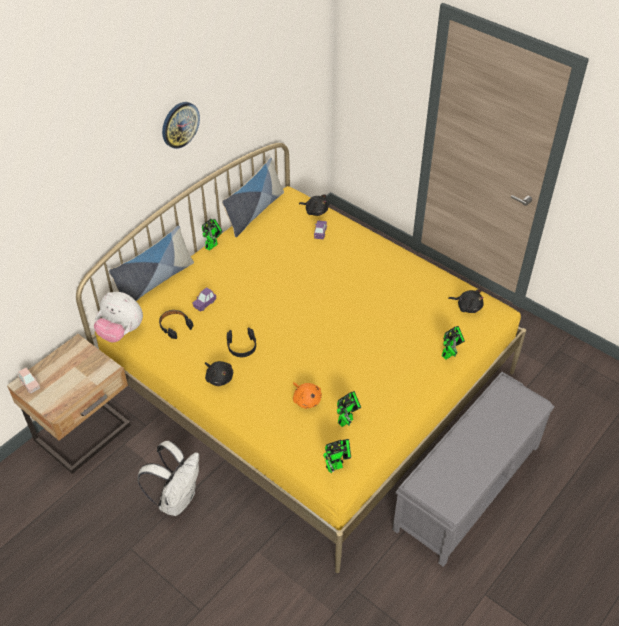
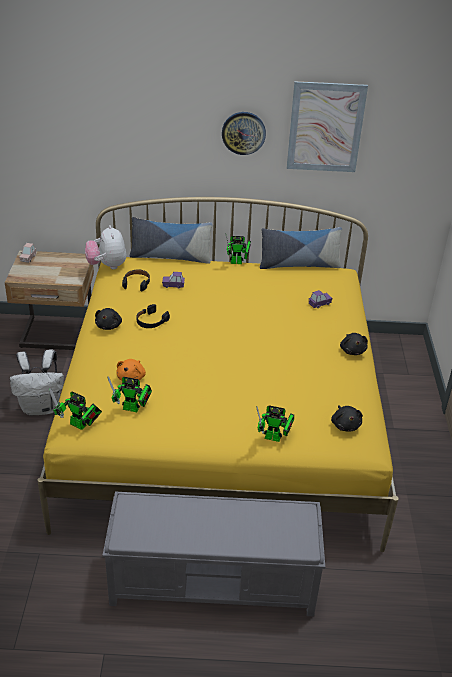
camera: 50 degrees right, 10 degrees down
(240, 78) = (325, 127): none -> picture
(315, 211) = (341, 291): black plush toy -> black plush toy (352, 350)

